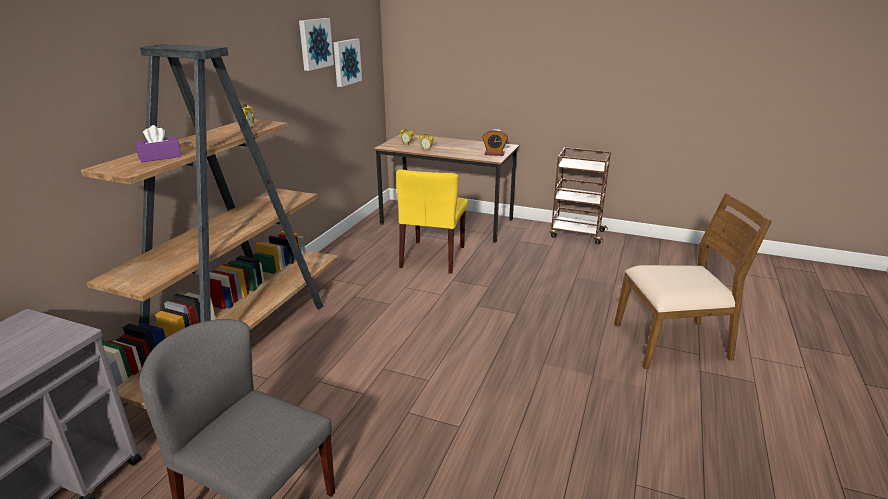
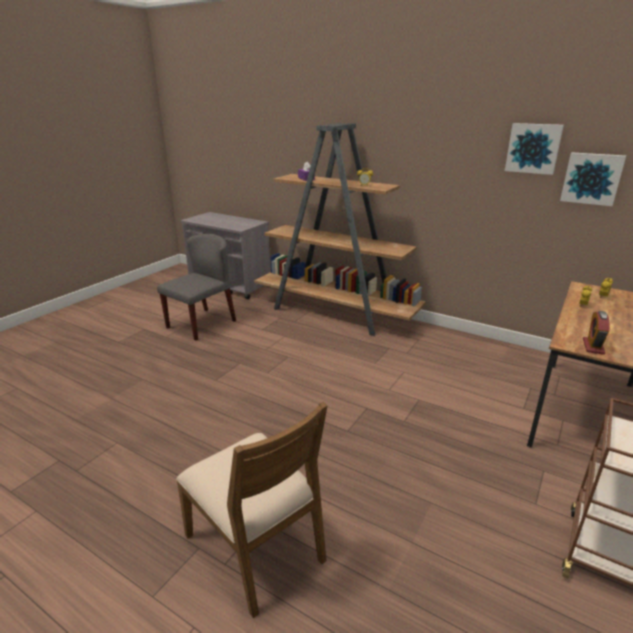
camera: 100 degrees right, 0 degrees up
(433, 257) = (471, 392): yellow chair -> none
(672, 342) = (257, 546): brown chair -> brown chair turned 45 degrees counterclockwise

